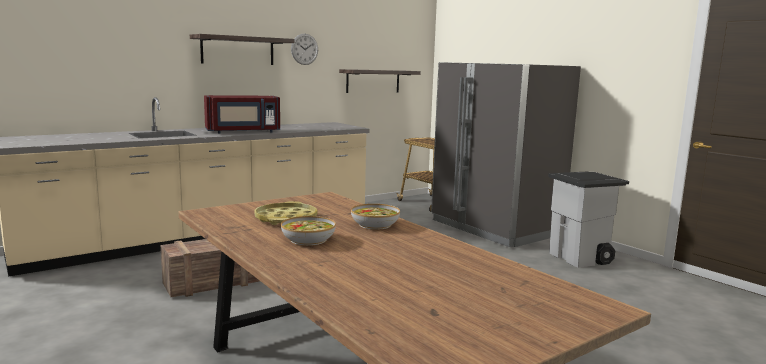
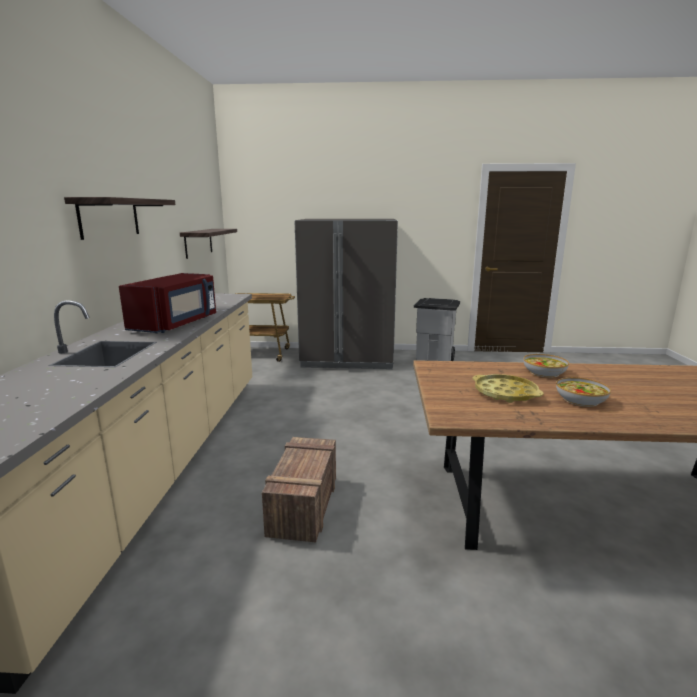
camera: 50 degrees left, 5 degrees up
(304, 49) = (156, 211): wall clock -> none

